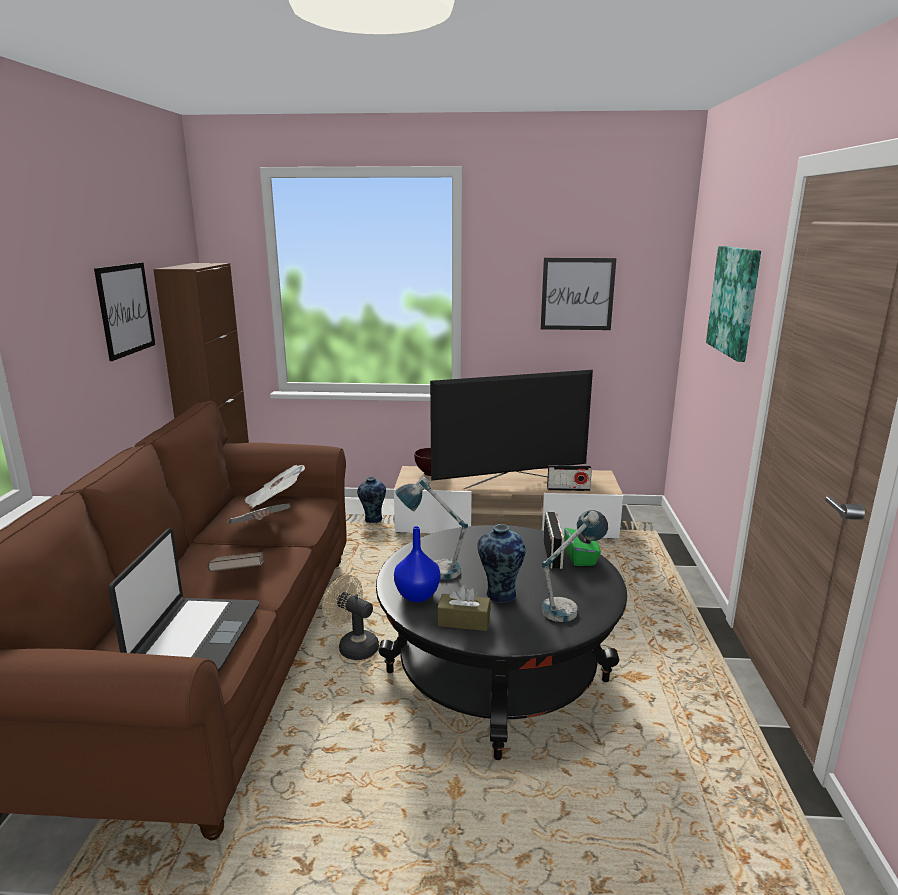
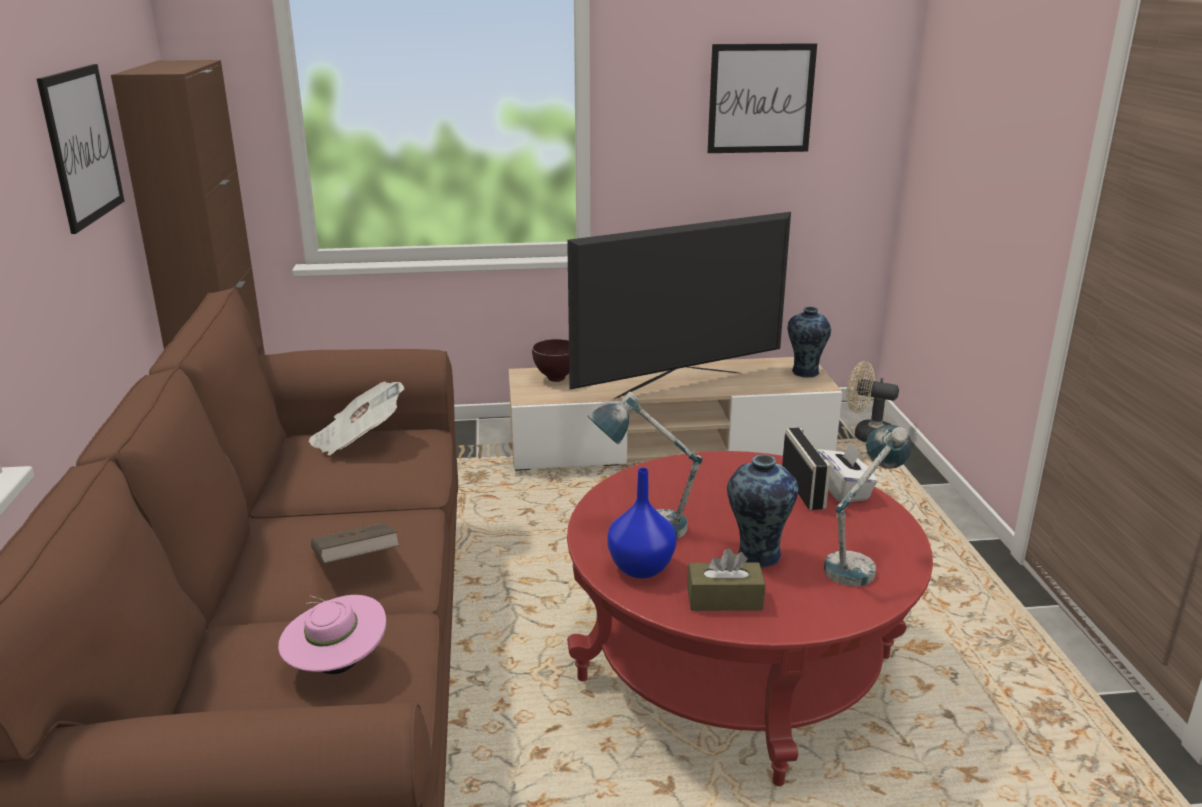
camera: 10 degrees left, 5 degrees up
(195, 636) = (337, 666): laptop -> pink hat
(260, 530) = (357, 489): newspaper -> none
(353, 646) = (515, 648): beige fan -> beige fan (867, 435)
(372, 519) = (471, 453): vase -> vase (804, 373)
(497, 676) = (736, 667): black coffee table -> red coffee table
(568, 489) = (763, 388): radio -> none
(581, 557) = (843, 490): green tissue box -> white tissue box
(735, 301) = (1015, 108): picture -> none

